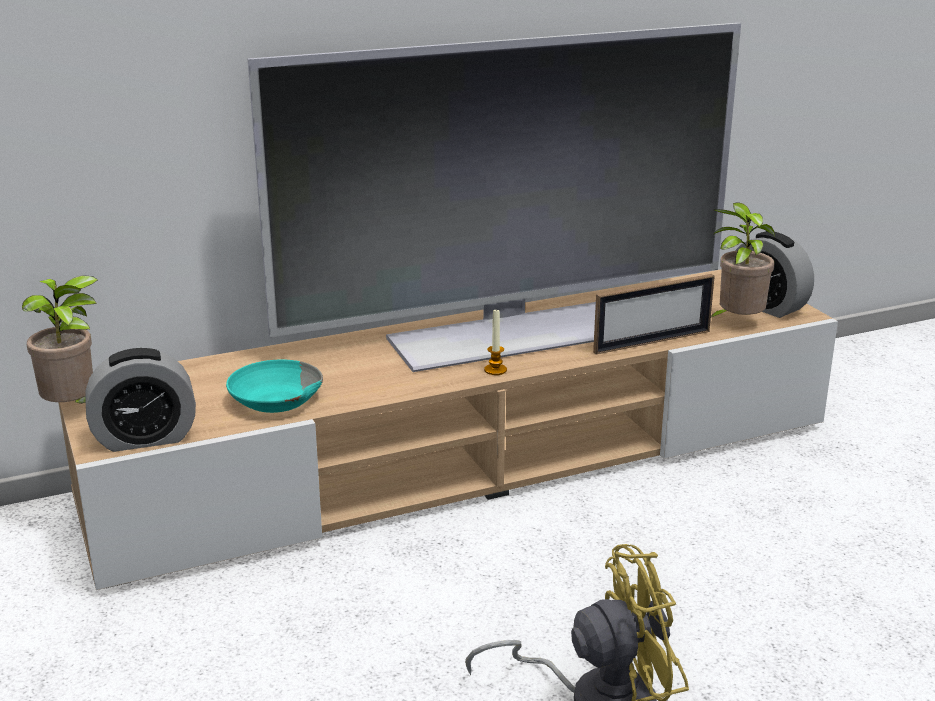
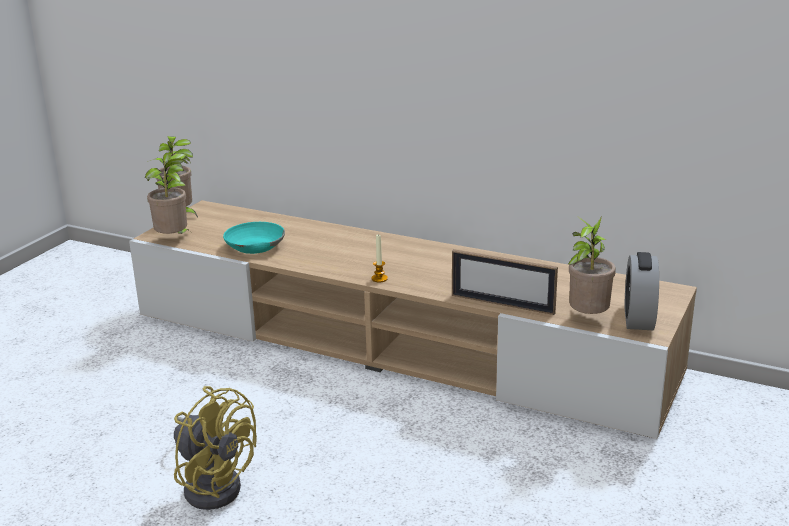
camera: 50 degrees right, 0 degrees up
(145, 438) = (174, 239): alarm clock -> potted plant
(522, 332) = (444, 266): television -> none

